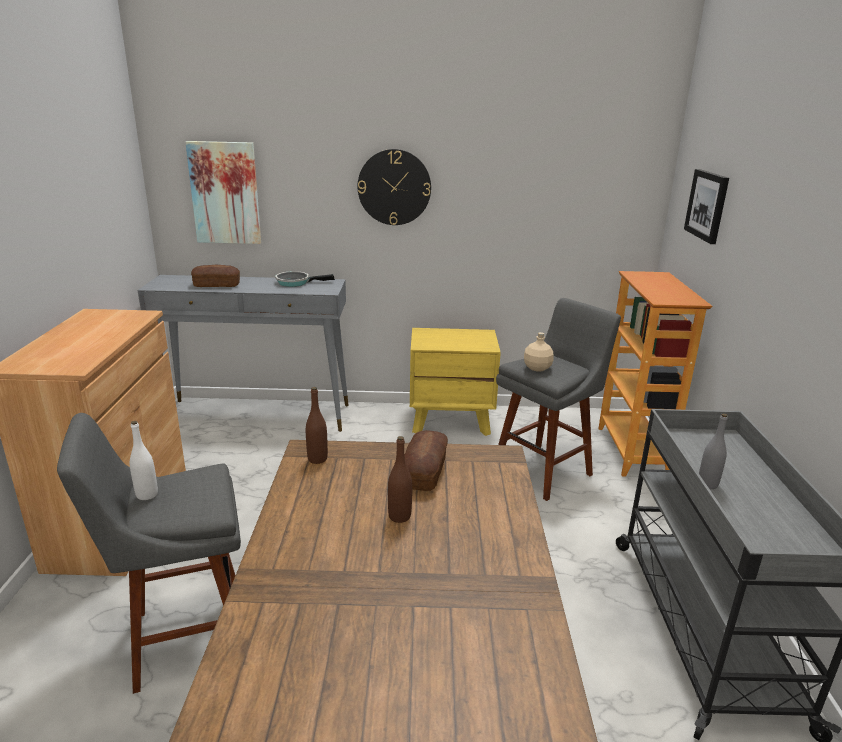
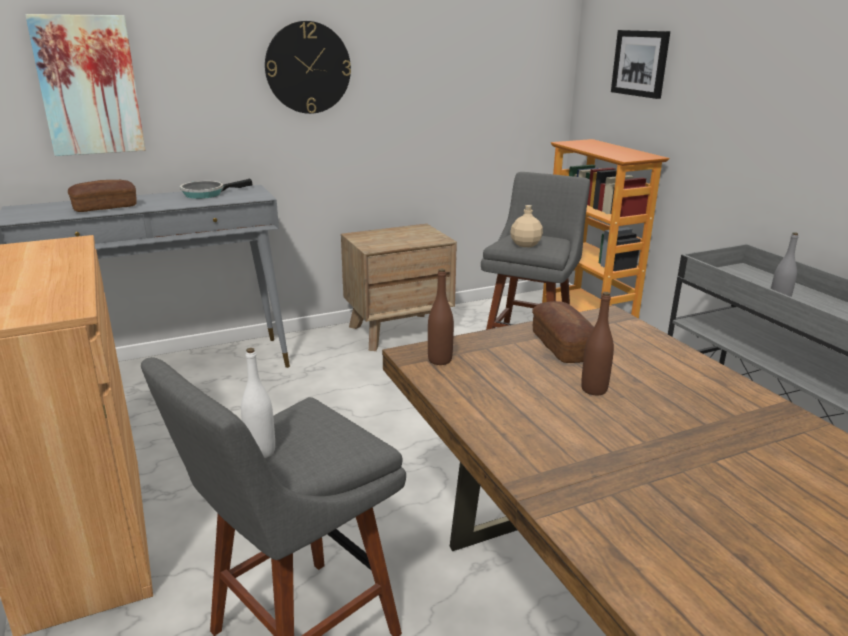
camera: 25 degrees left, 0 degrees up
(451, 420) = (399, 331): yellow nightstand -> brown nightstand

